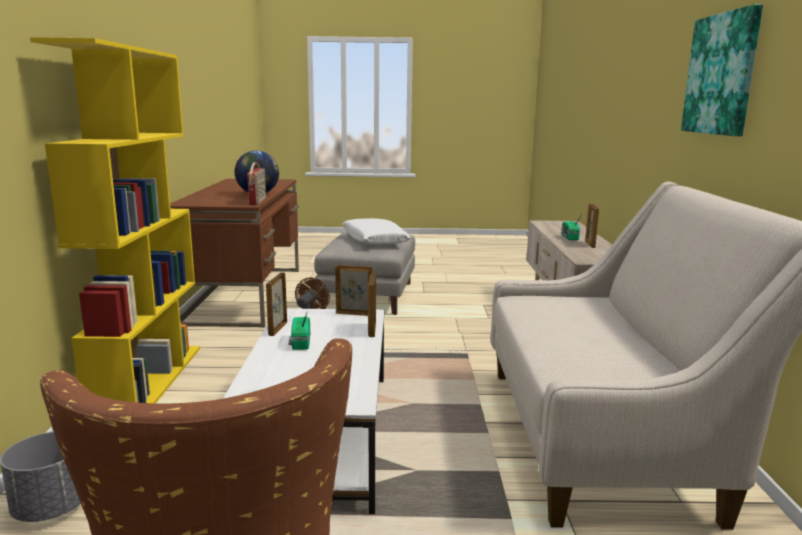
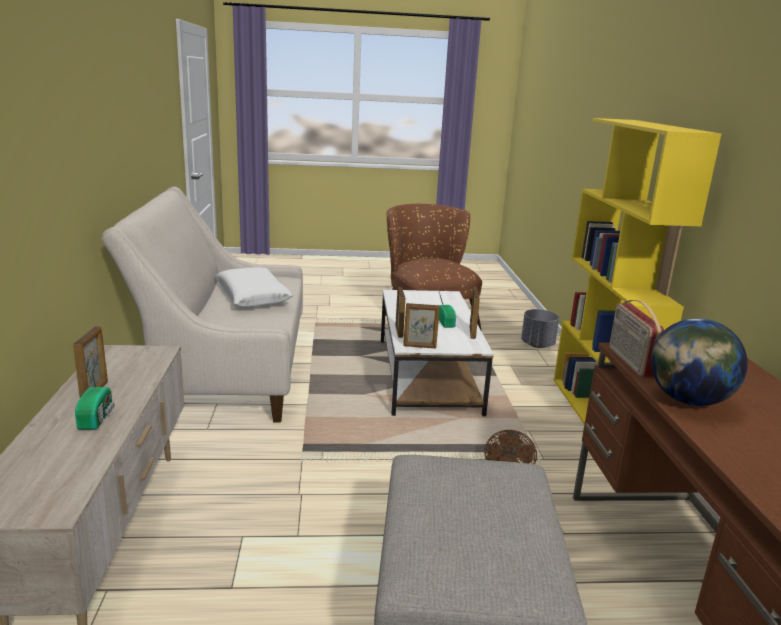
camera: 175 degrees right, 5 degrees up
(374, 240) = (460, 510): white pillow -> white pillow (253, 297)
(721, 74) = (100, 116): picture -> none

